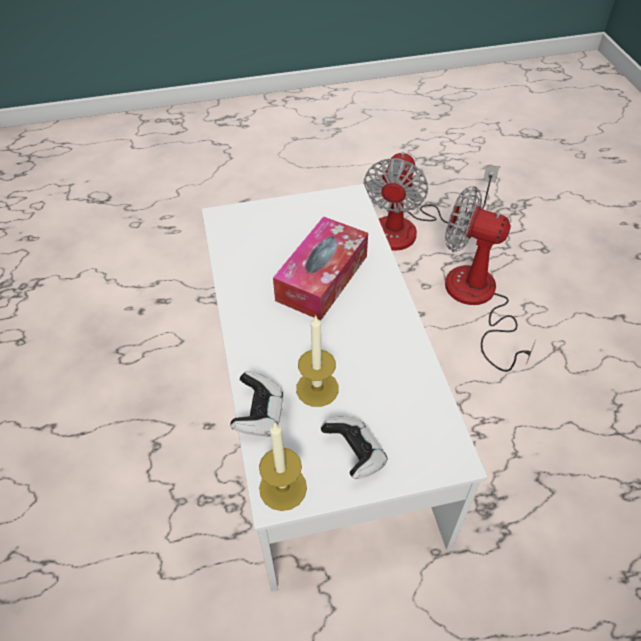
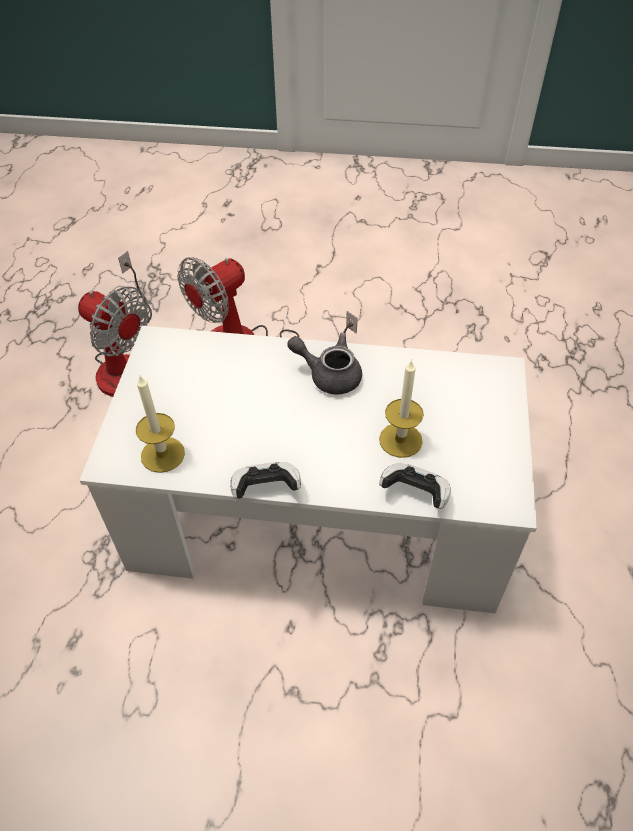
camera: 70 degrees left, 0 degrees up
(283, 488) = (501, 495): candle -> candle (162, 454)
(322, 278) = (261, 397): tissue box -> none
(355, 454) = (481, 433): game controller -> game controller (266, 489)
(371, 315) = (329, 375): none -> grey teapot

